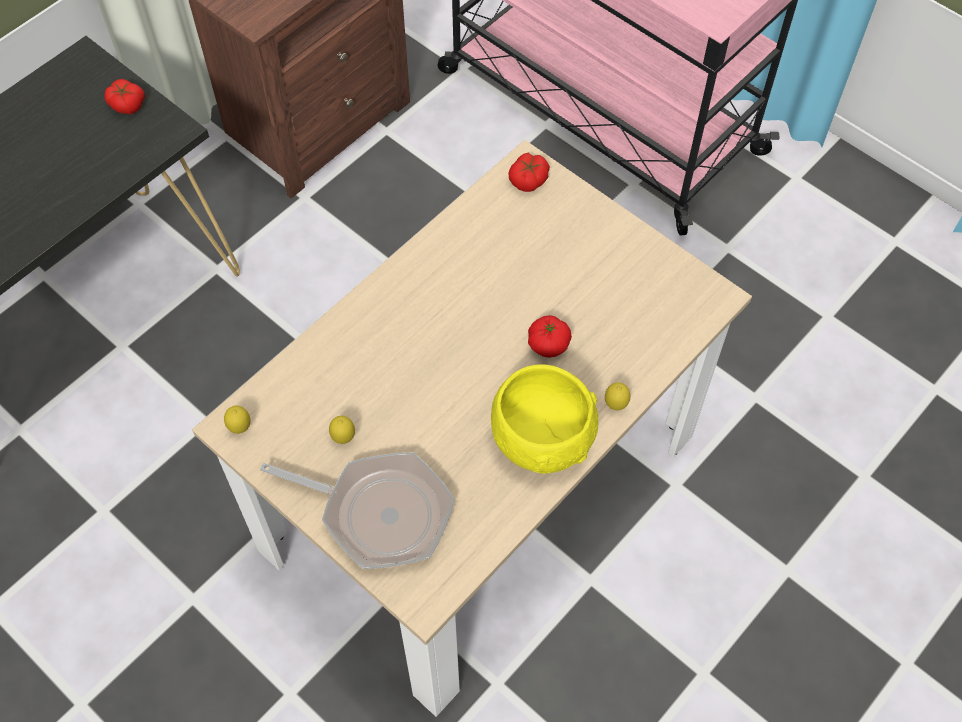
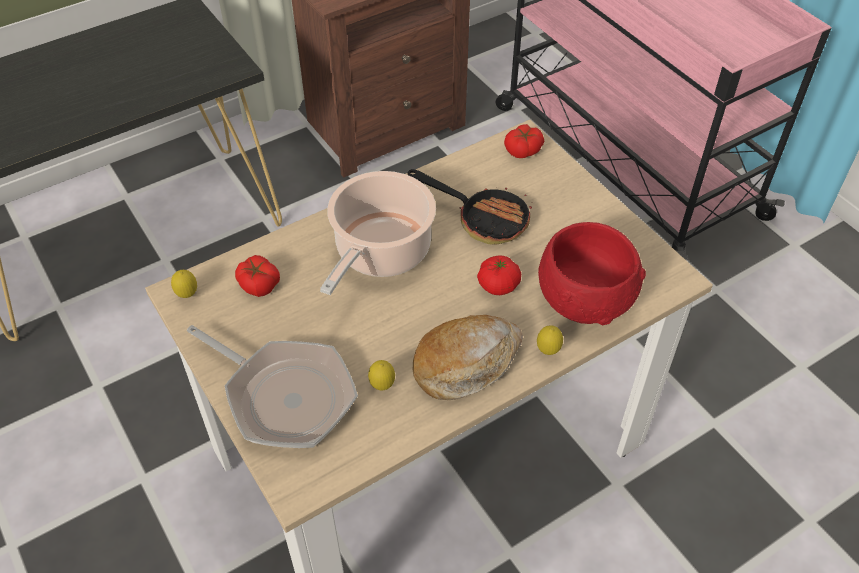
camera: 15 degrees right, 10 degrees down
(127, 104) = (206, 44): tomato -> tomato (258, 284)
(343, 438) = (277, 324): lemon -> lemon (382, 386)
(420, 334) = (380, 253): none -> cooking pot
(511, 271) = (483, 218): none -> frying pan
(542, 436) = (466, 364): yellow bowl -> bread
(636, 339) = (585, 298): none -> red bowl

